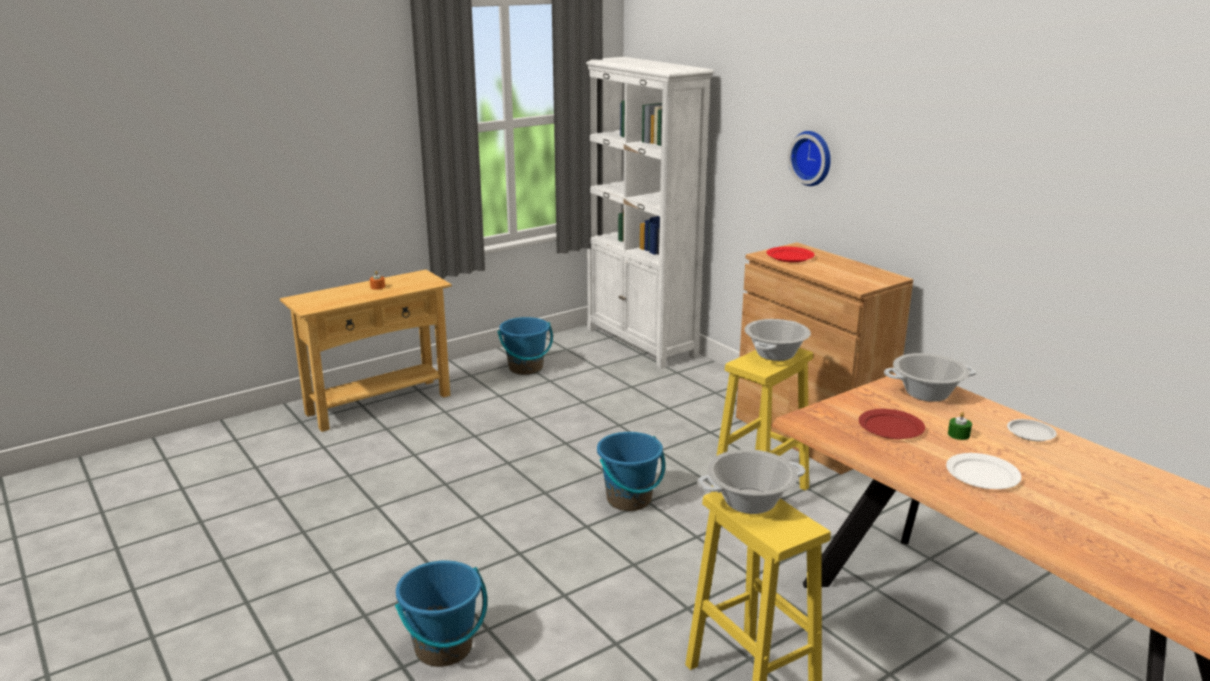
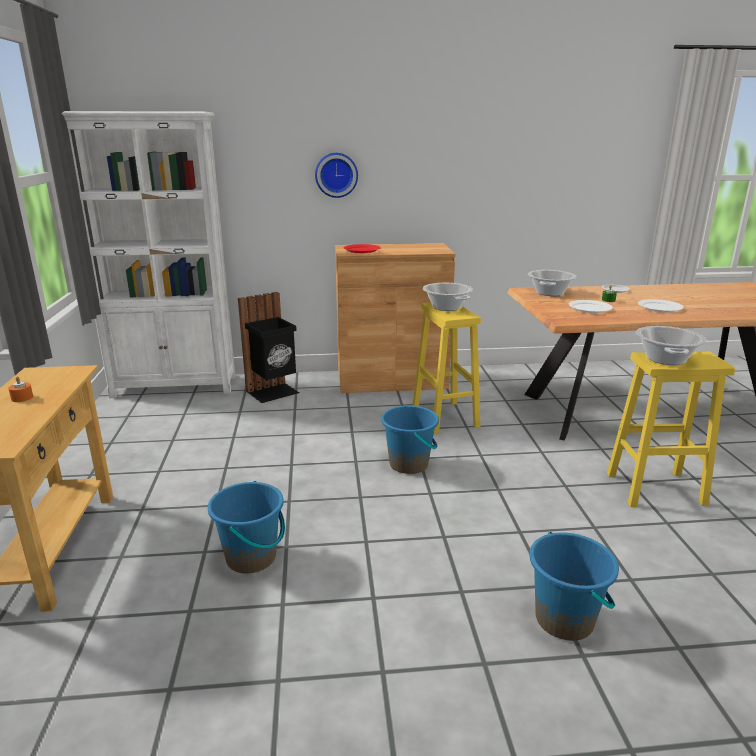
camera: 60 degrees left, 0 degrees up
(526, 368) = (129, 443): blue bucket -> blue bucket (251, 557)
(689, 386) = (274, 392): none -> black trash can
(890, 427) = (589, 308): red plate -> white plate

